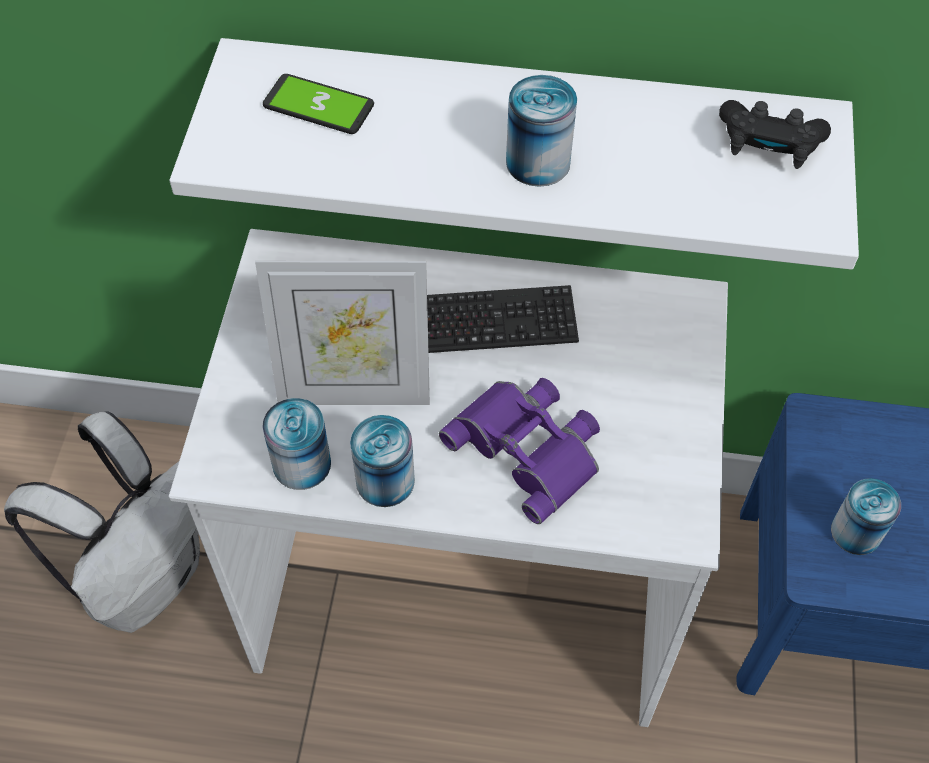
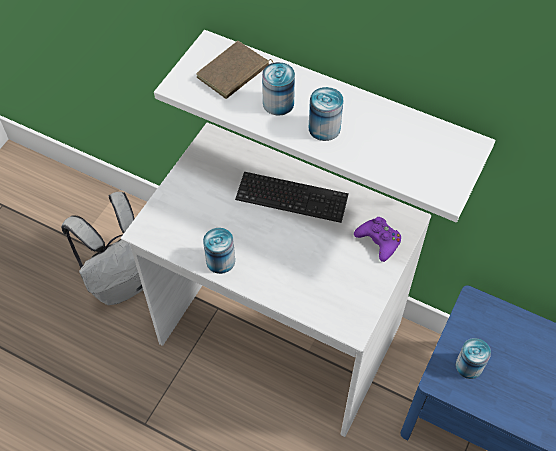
camera: 20 degrees right, 0 degrees up
(301, 464) = (185, 241): can -> can (278, 103)
(318, 106) = (234, 74): phone -> brown book
(354, 391) = (223, 214): picture frame -> none
(530, 447) = (295, 266): purple binoculars -> none
(659, 355) = (379, 241): none -> purple game controller
(768, 146) = (440, 150): black game controller -> none

